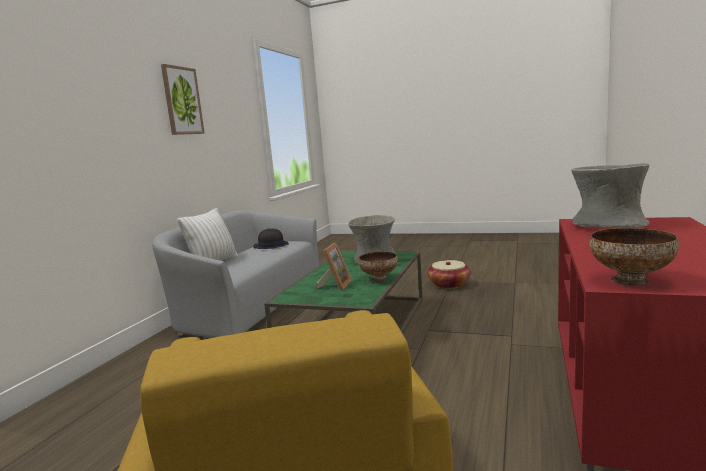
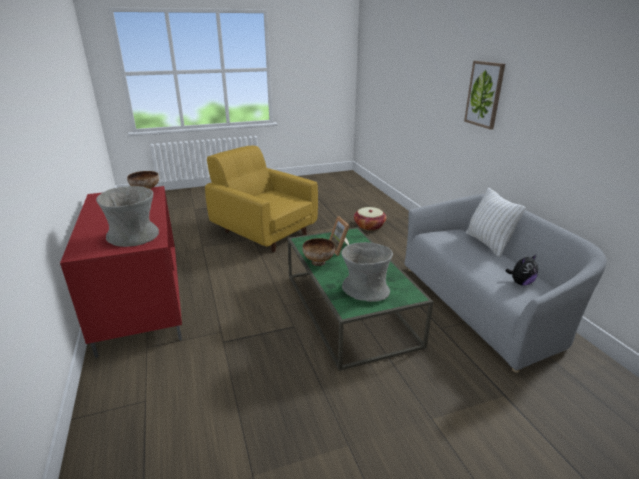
camera: 140 degrees right, 15 degrees up
(182, 101) = (588, 83): picture -> picture (484, 94)
(271, 245) = (520, 283): black hat -> plush toy
(449, 284) = (342, 429): basket -> basket (369, 226)

